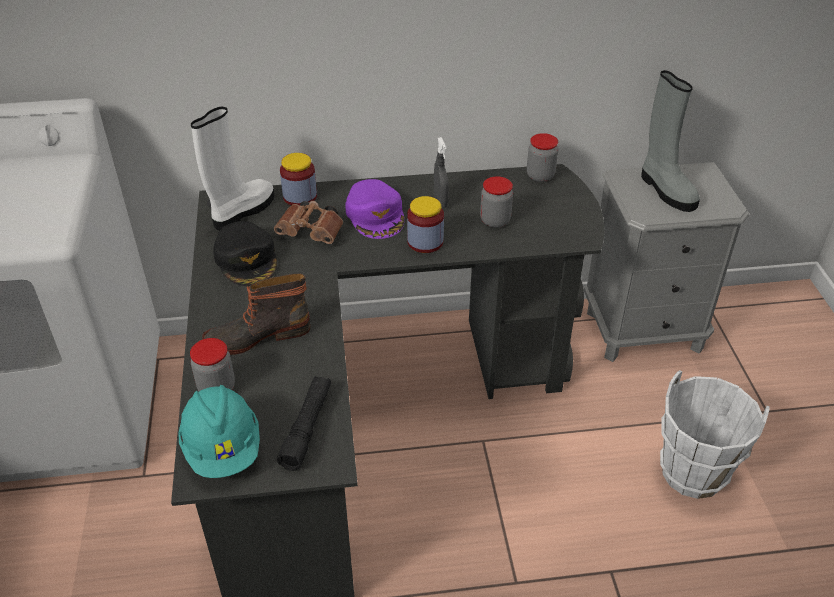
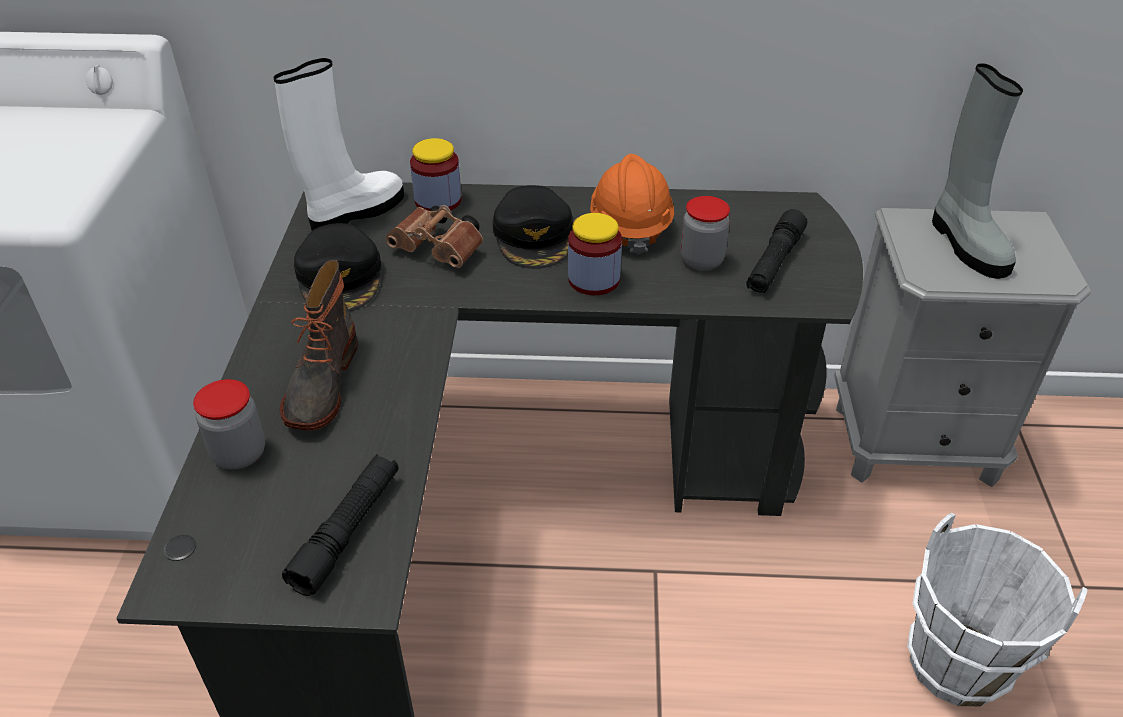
camera: 10 degrees right, 0 degrees up
(223, 448) = (217, 545): turquoise hard hat -> none
(257, 335) = (320, 384): boot -> boot turned 75 degrees counterclockwise
(376, 215) = (534, 236): purple cap -> black cap
(440, 201) = (630, 226): grey spray bottle -> orange hard hat
(540, 176) = (781, 205): jar -> none
(543, 216) = (774, 262): none -> black flashlight

